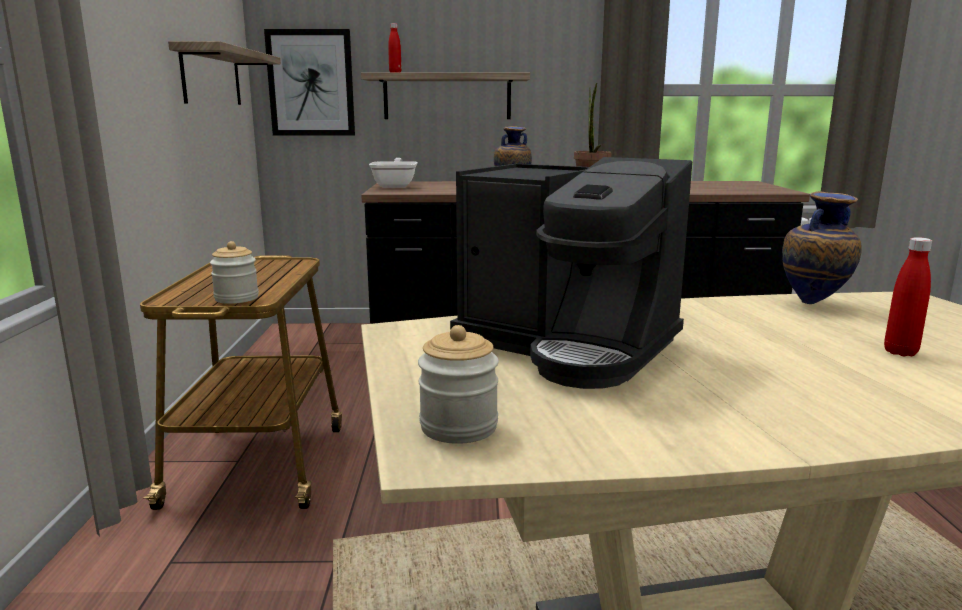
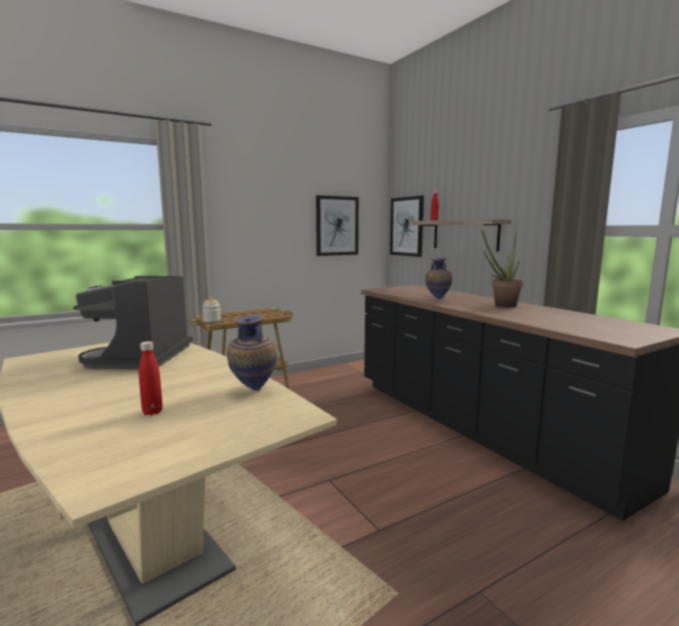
camera: 60 degrees right, 5 degrees down
(212, 77) = (337, 226): shelf -> picture
(395, 186) = (401, 288): frying pan -> none
(458, 427) = (48, 358): jar -> none

